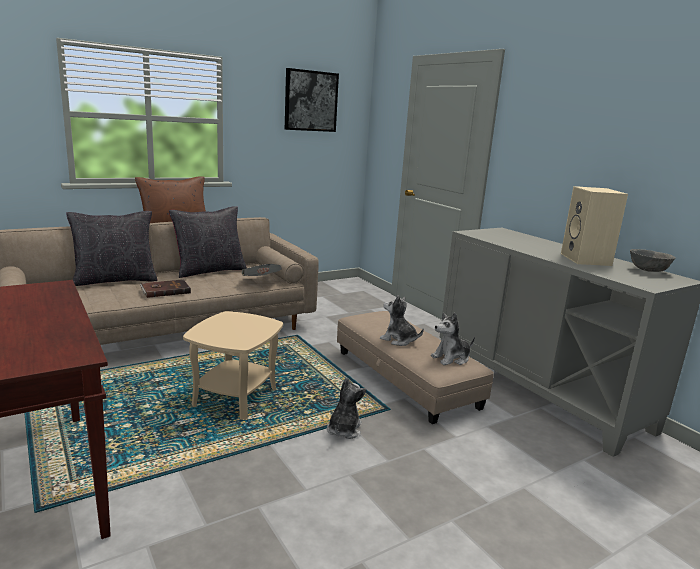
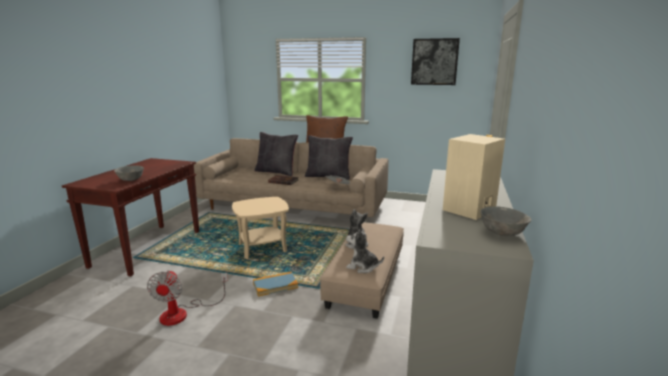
camera: 50 degrees right, 0 degrees up
(59, 336) = (131, 180): none -> grey bowl
(312, 522) = (183, 313): none -> fan
(344, 430) = (275, 285): plush toy -> book

